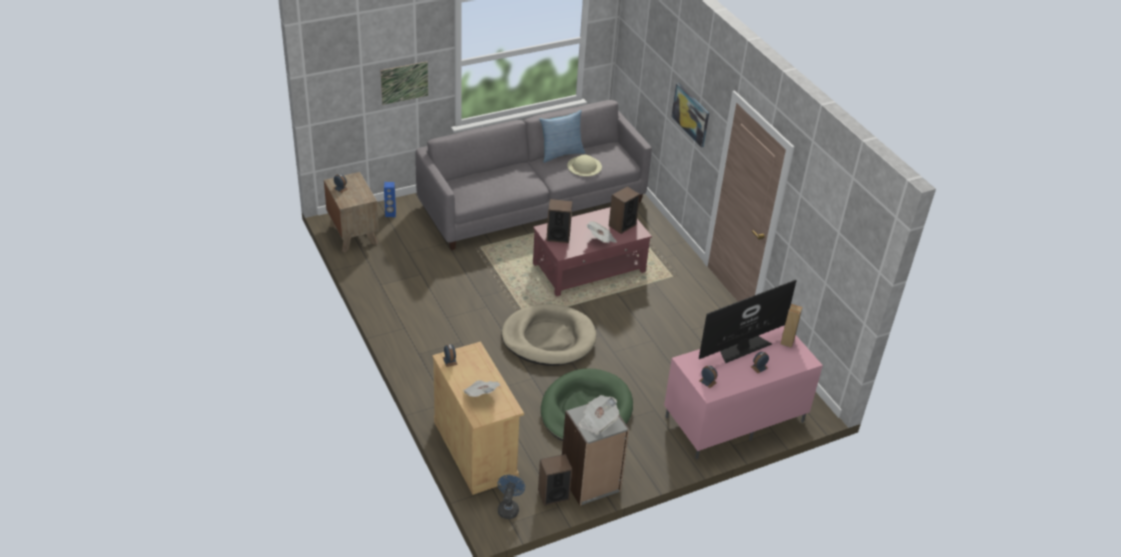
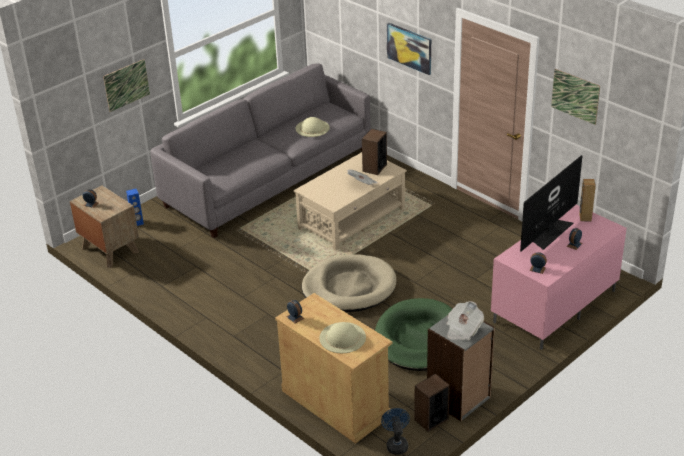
camera: 15 degrees left, 5 degrees down
(481, 394) = (342, 337): newspaper -> beige hat
(558, 236) = (321, 192): speaker -> none
(561, 153) = (284, 123): pillow -> none
(589, 268) = (352, 218): red coffee table -> beige coffee table
(813, 217) = (575, 96): none -> picture

